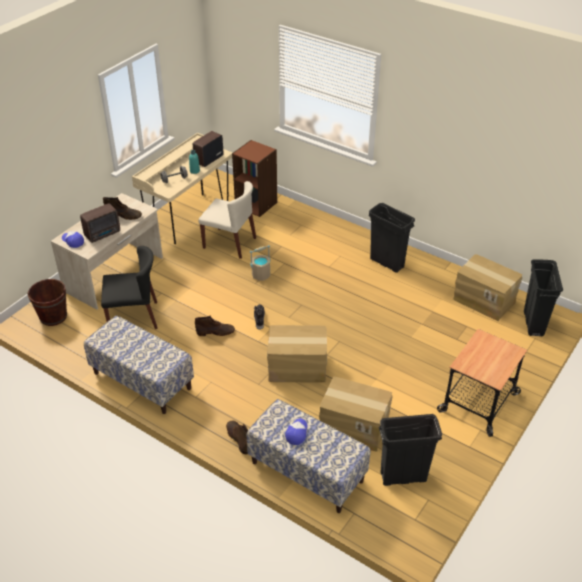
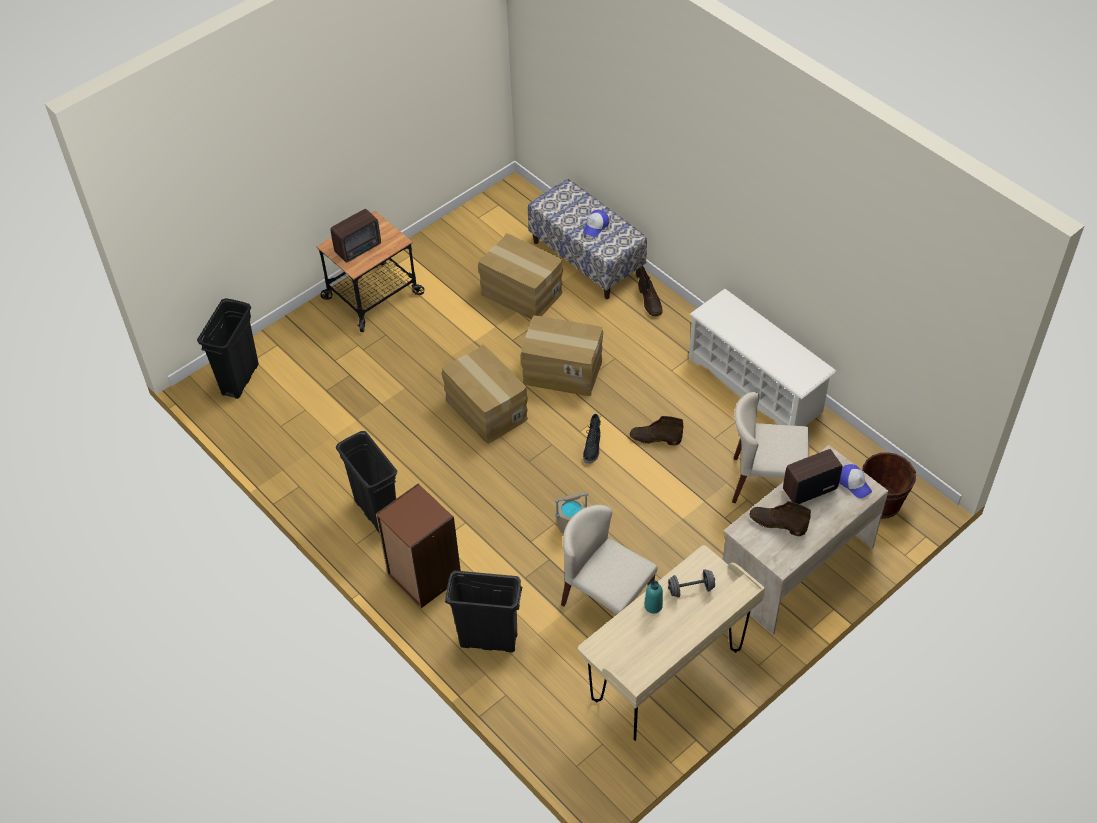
camera: 165 degrees left, 10 degrees up
(134, 317) = (765, 482): black chair -> beige chair
(142, 381) = (756, 385): bench -> white shoe rack
(208, 159) = (625, 634): radio -> radio (359, 248)
(256, 204) = (540, 690): brown bookcase -> brown bookcase (423, 576)
(403, 477) = (492, 239): black trash can -> black trash can (489, 640)
(484, 300) = (277, 424): cardboard box -> cardboard box (485, 409)

